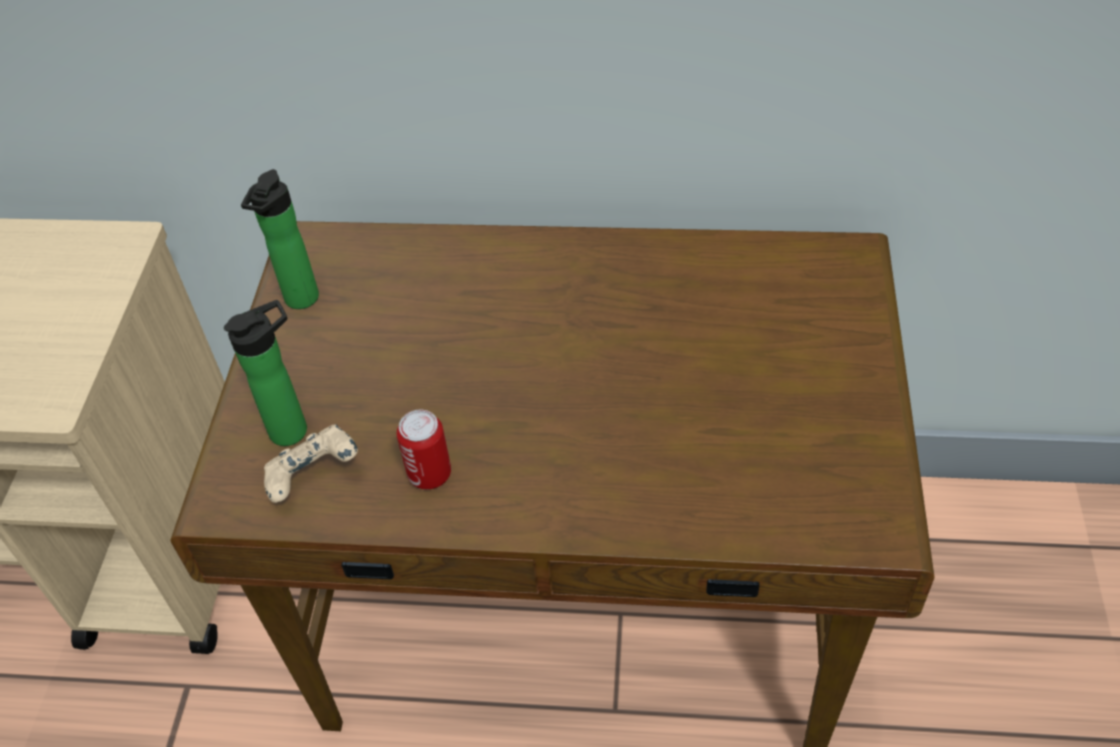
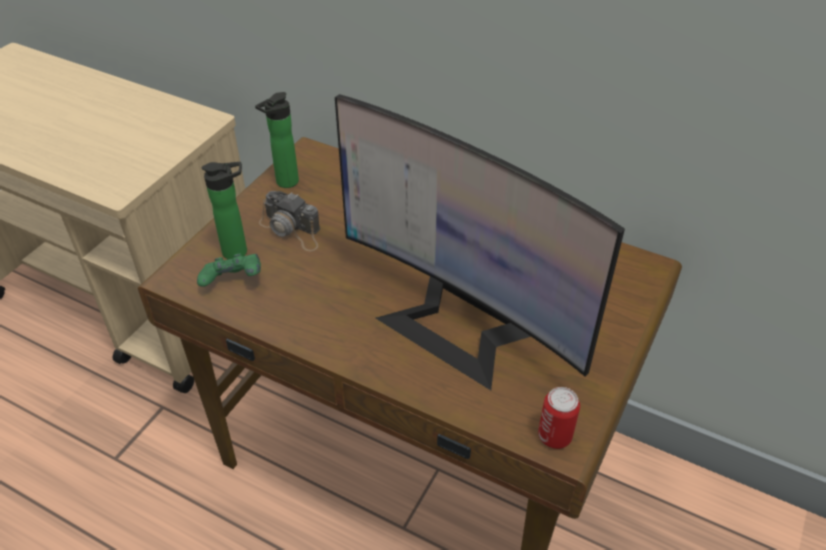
camera: 20 degrees right, 5 degrees down
(314, 477) = (233, 282): beige game controller -> green game controller
(353, 368) = (292, 230): none -> camera
(429, 474) = (299, 304): can -> can (554, 436)
(662, 421) = (459, 324): none -> monitor

